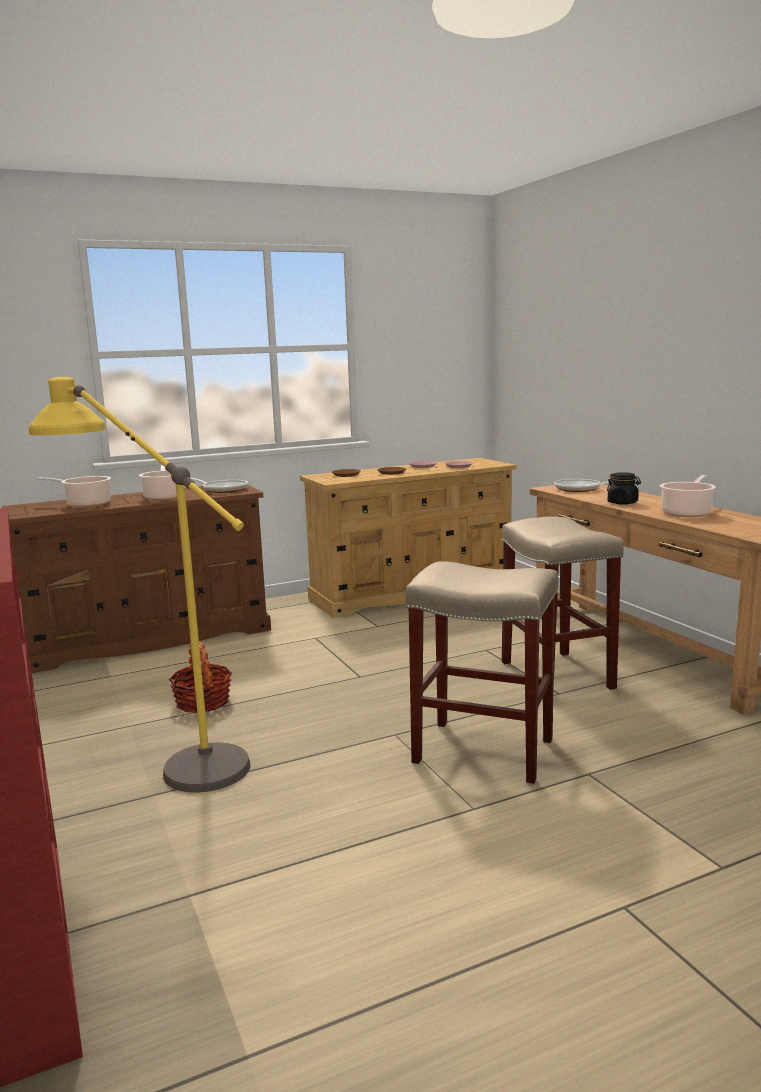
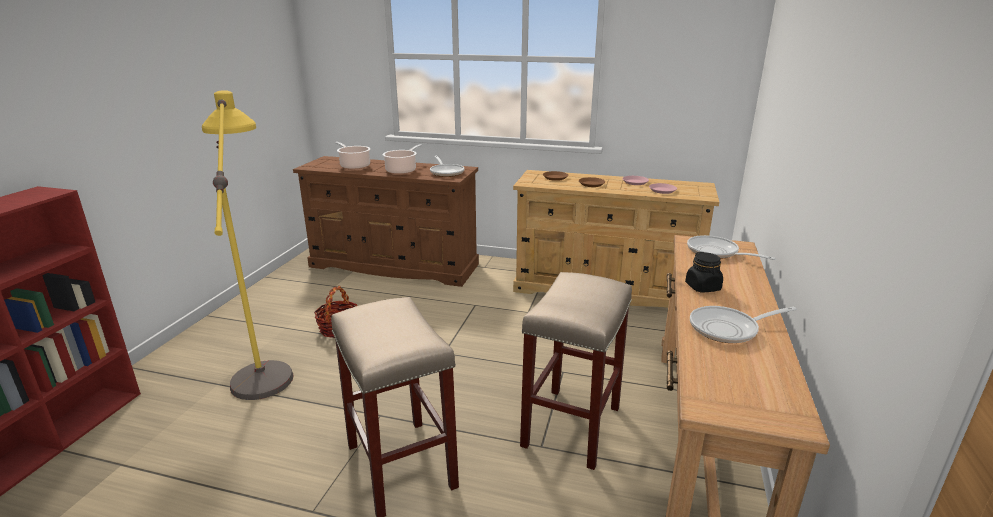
camera: 40 degrees right, 10 degrees up
(687, 513) = (728, 329): cooking pot -> frying pan

